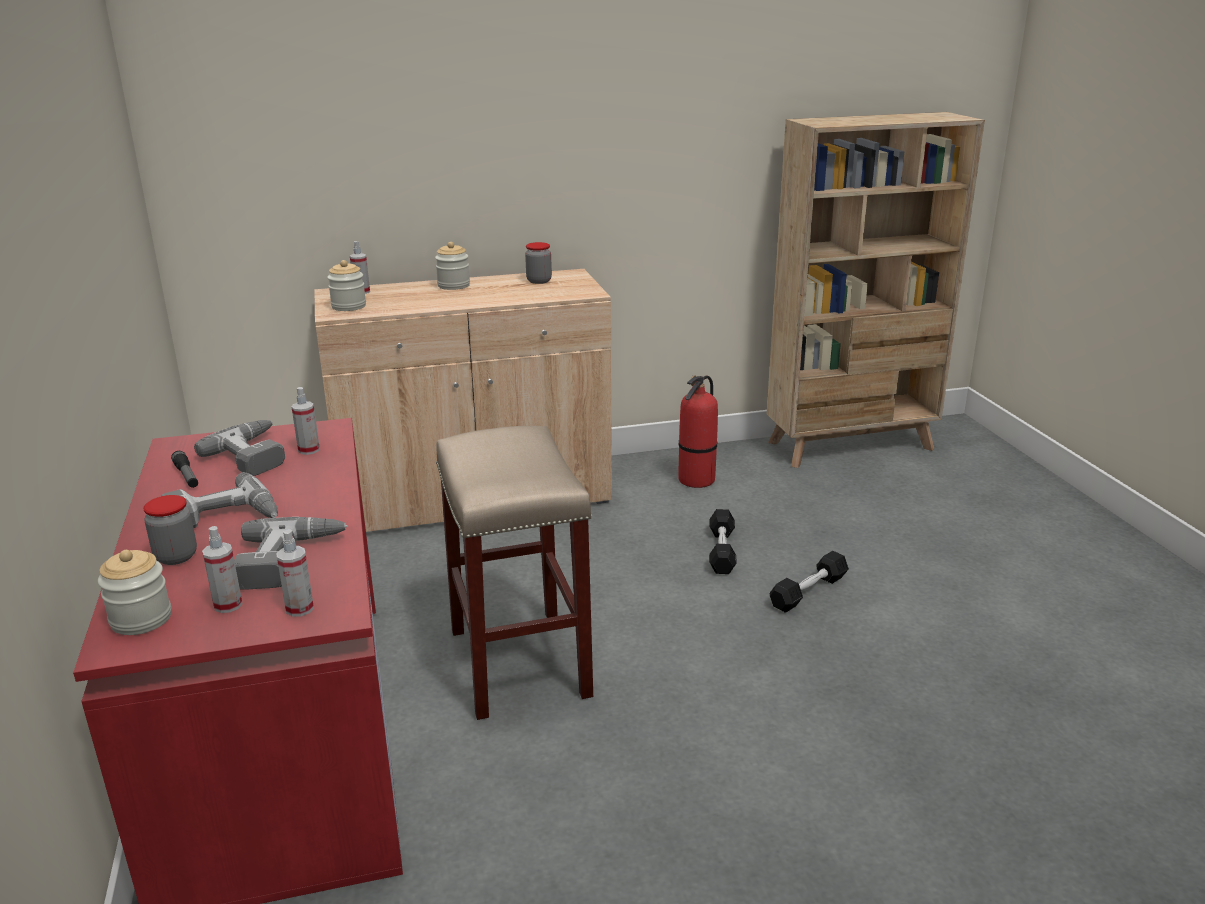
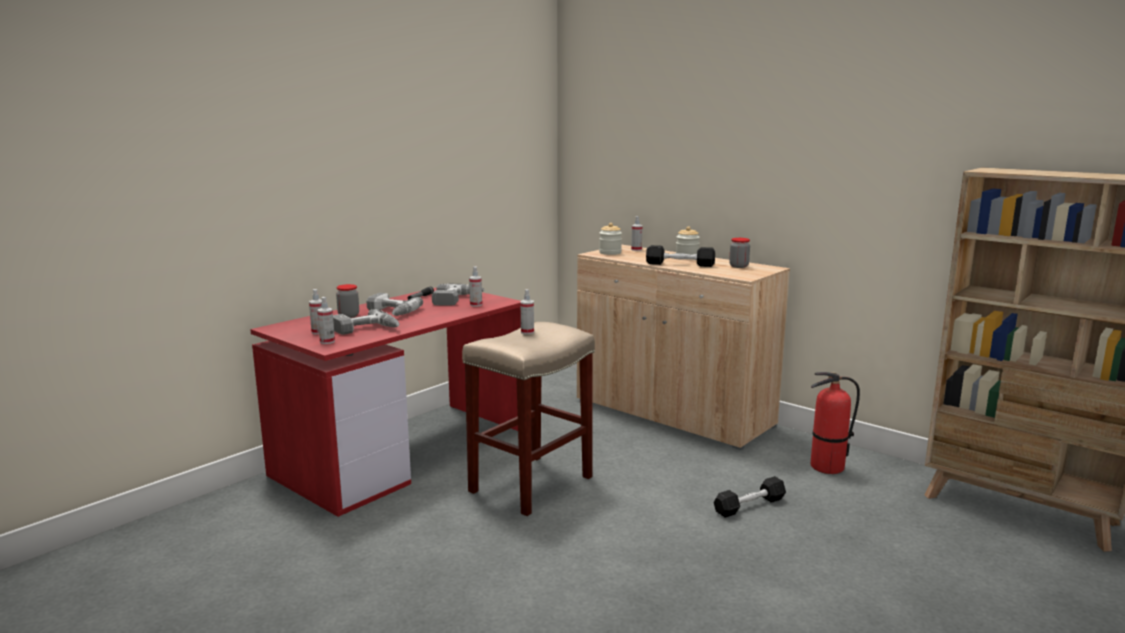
camera: 55 degrees right, 10 degrees down
(141, 619) = (295, 325): jar -> none
(489, 456) = (527, 332): none -> spray bottle
(808, 592) = (753, 555): black dumbbell -> black dumbbell (680, 264)

